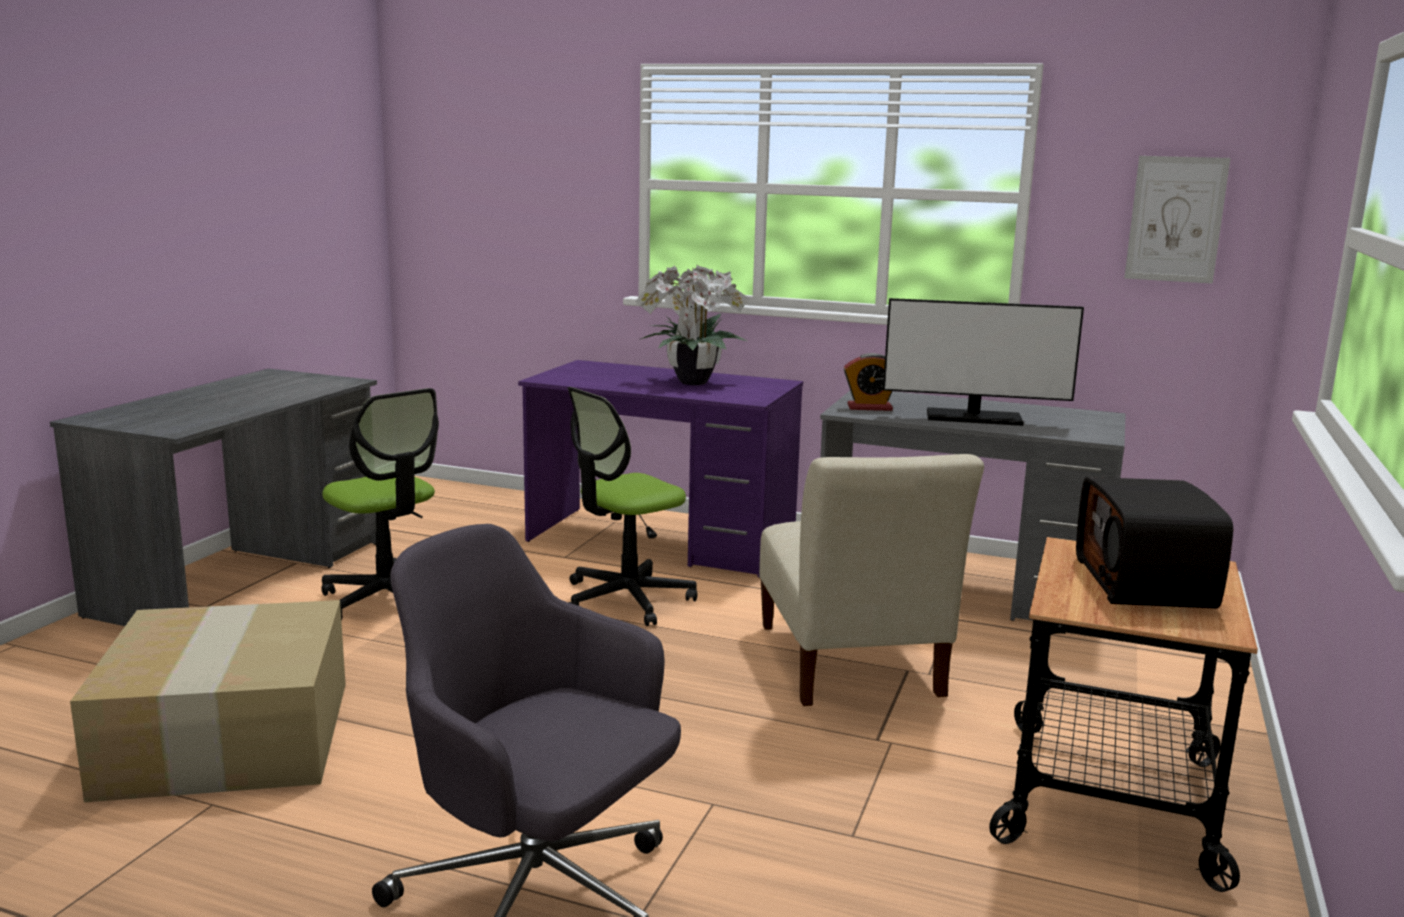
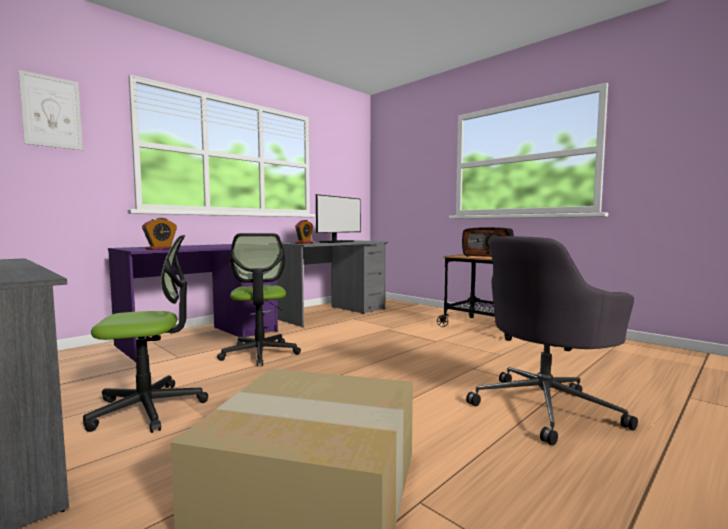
camera: 65 degrees left, 10 degrees down
(572, 381) = (160, 249): none -> alarm clock
(689, 382) = (211, 245): potted plant -> none
(849, 665) = (375, 334): beige chair -> none
(1175, 219) = (346, 176): picture -> picture (52, 112)

